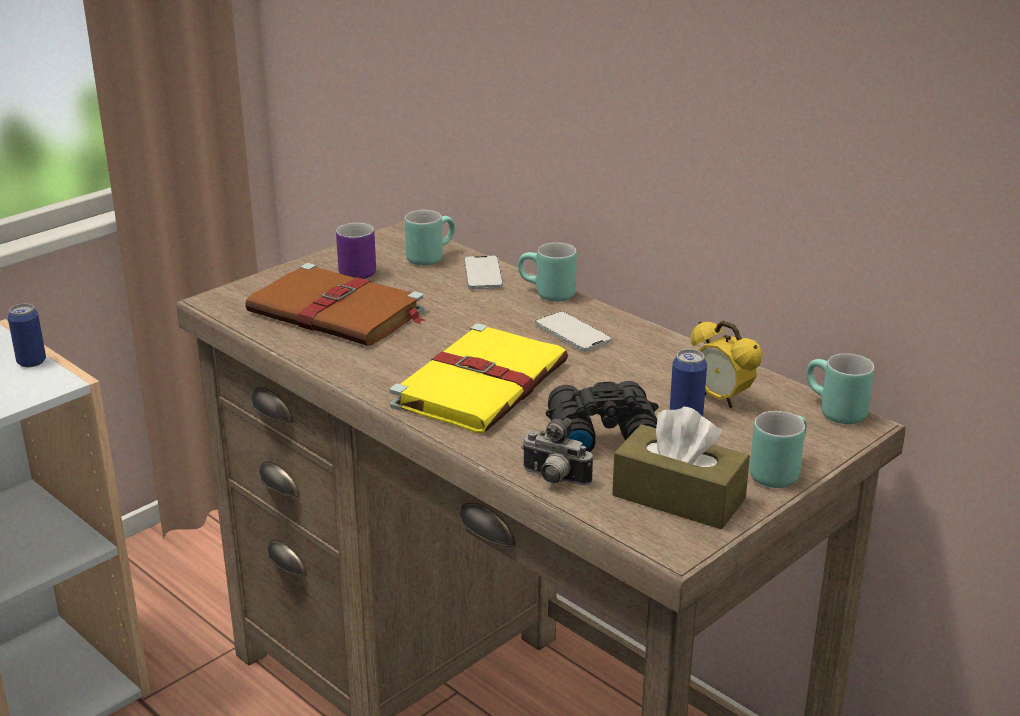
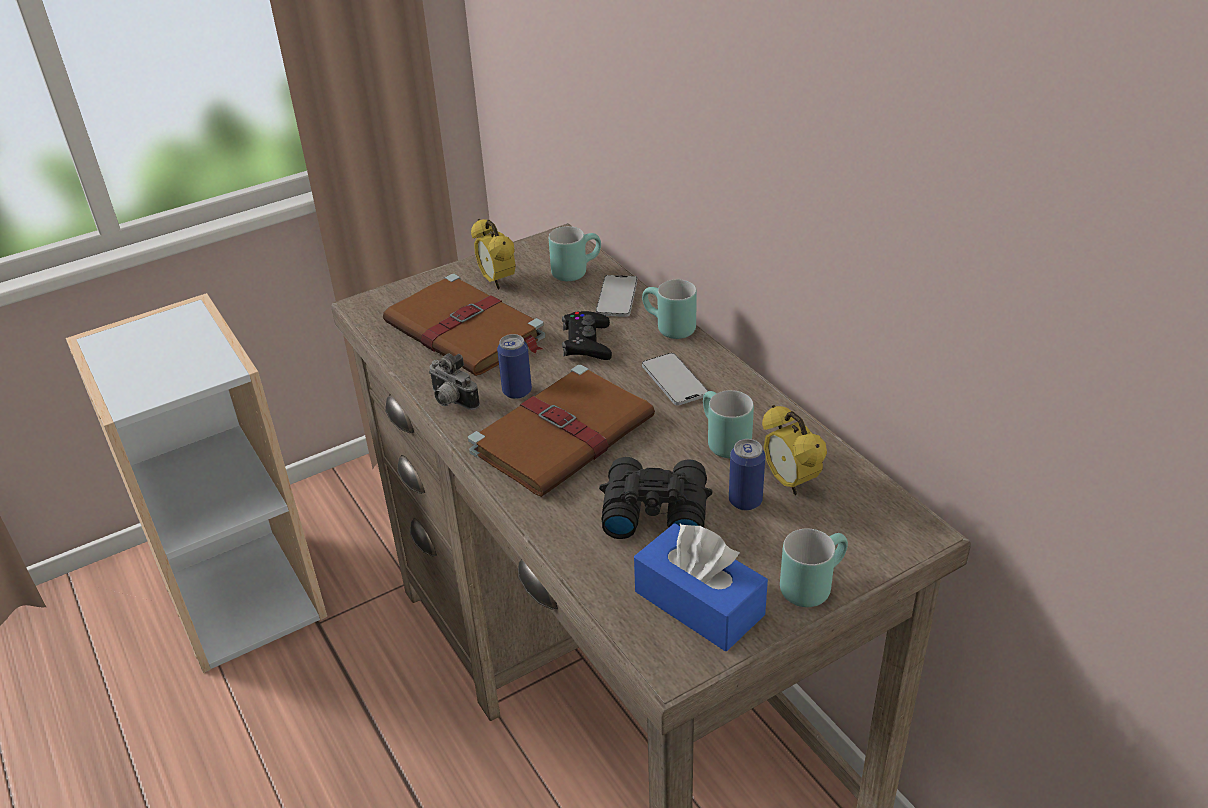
camera: 15 degrees right, 10 degrees up
(31, 362) = (210, 344): can -> can (517, 391)
(351, 271) = (497, 281): purple mug -> alarm clock
(469, 312) = (586, 343): none -> black game controller
(482, 383) = (565, 433): yellow book -> brown book
(554, 479) = (586, 563): camera -> camera (451, 401)
(678, 497) = (699, 603): brown tissue box -> blue tissue box
(832, 412) = (898, 514): turquoise mug -> turquoise mug (721, 442)

